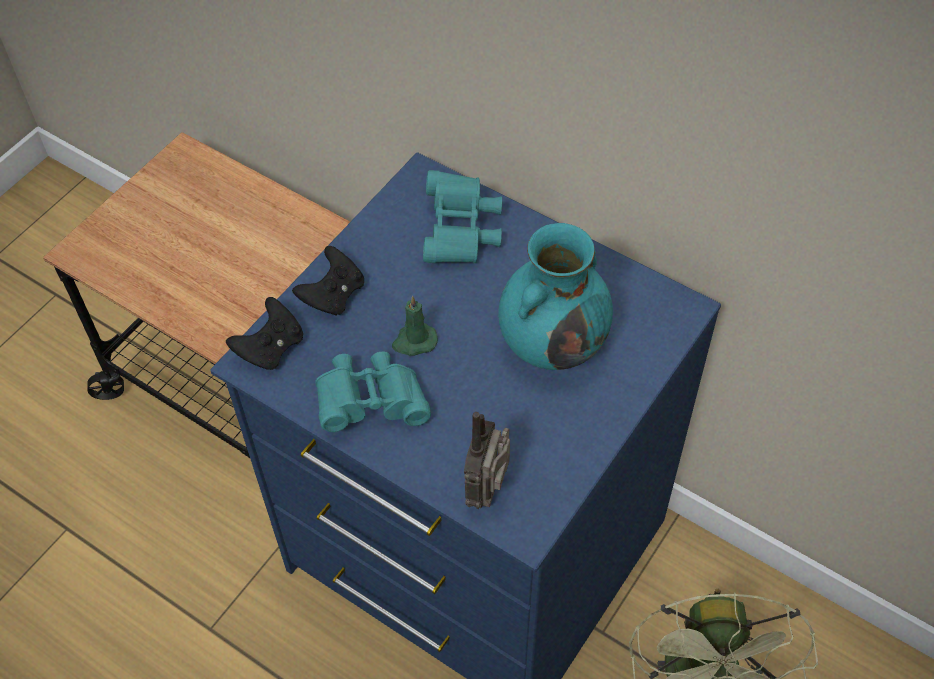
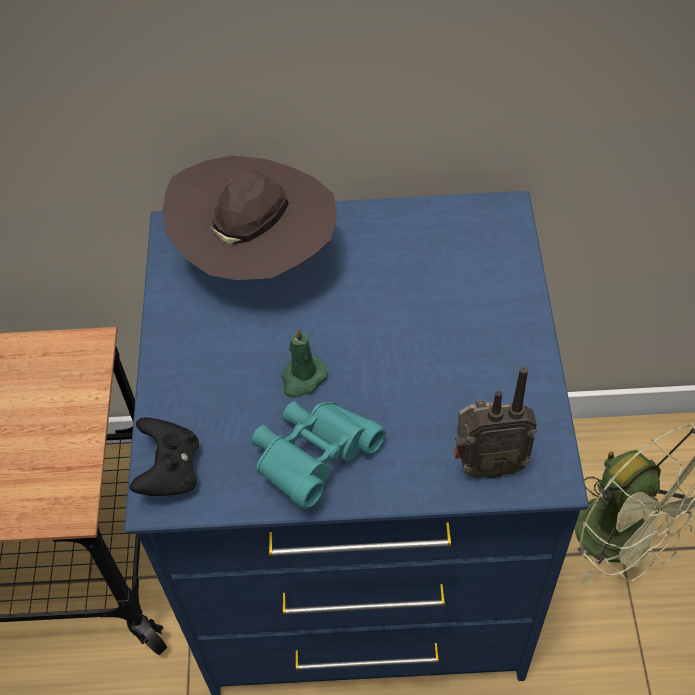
camera: 35 degrees left, 0 degrees up
(333, 295) = (187, 384): black game controller -> none
(461, 232) = (257, 257): turquoise binoculars -> brown hat
(488, 489) = (487, 464): radio -> radio turned 75 degrees counterclockwise
(553, 344) = (426, 304): turquoise vase -> none

